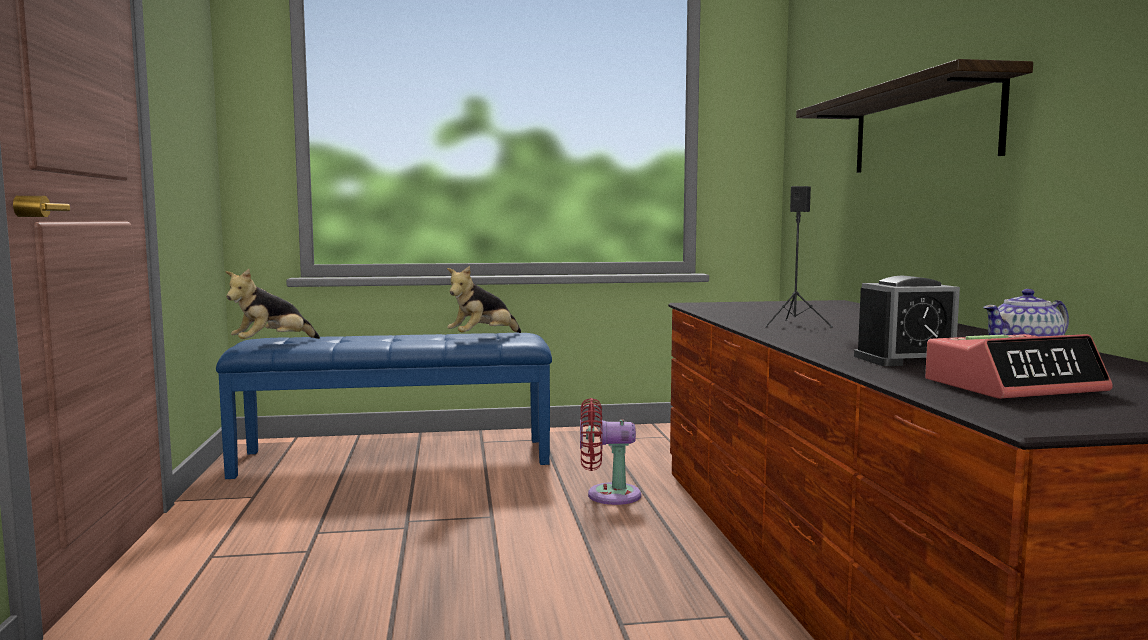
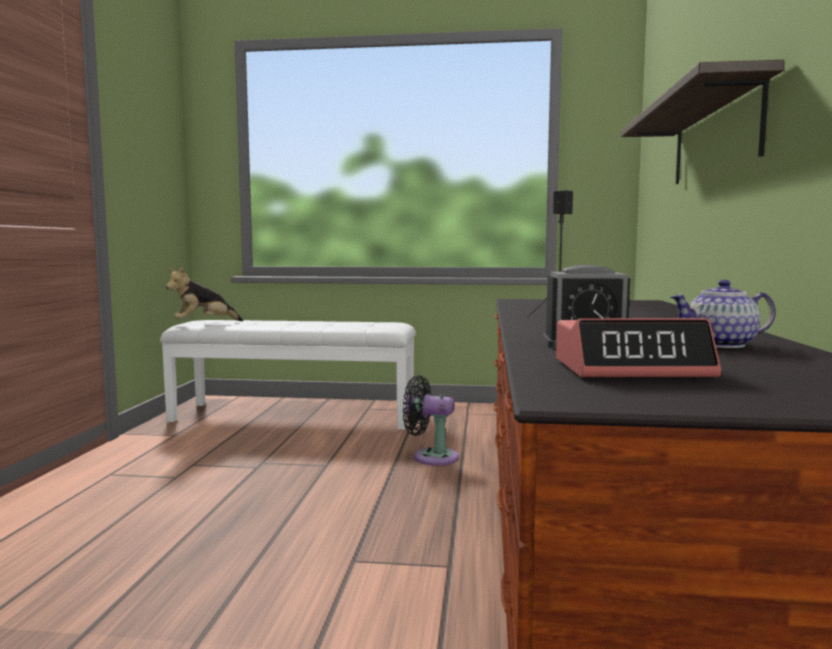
camera: 15 degrees right, 0 degrees up
(396, 457) = (295, 415): blue bench -> white bench
(483, 338) = (360, 325): plush toy -> none
(607, 495) = (431, 457): red fan -> black fan

